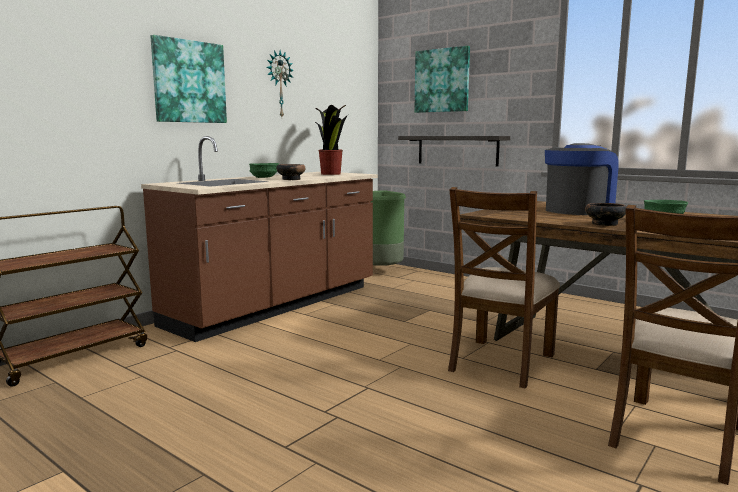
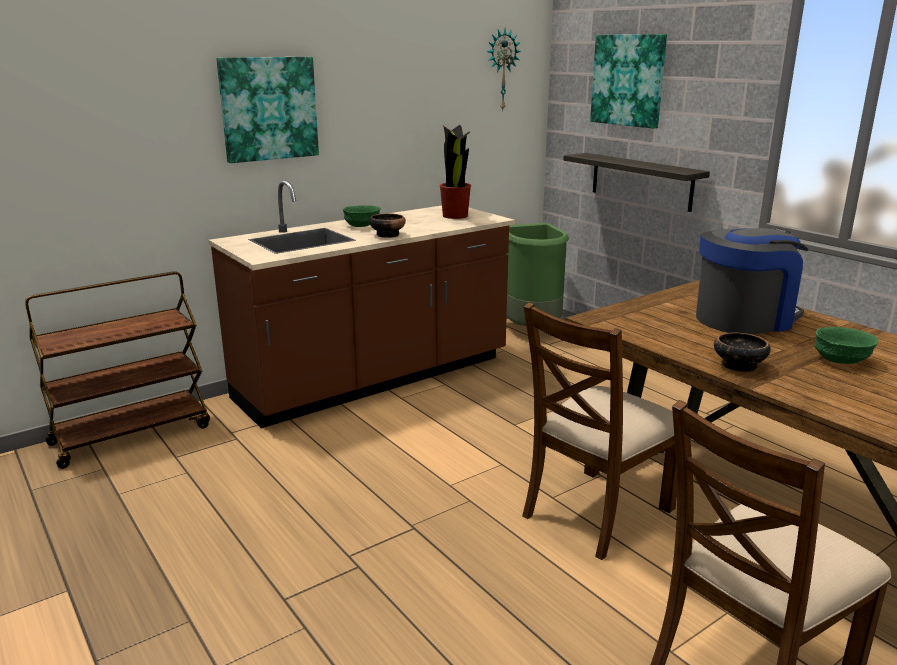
camera: 15 degrees right, 10 degrees up
(278, 84) = (394, 95): wall clock -> wall clock (501, 70)

